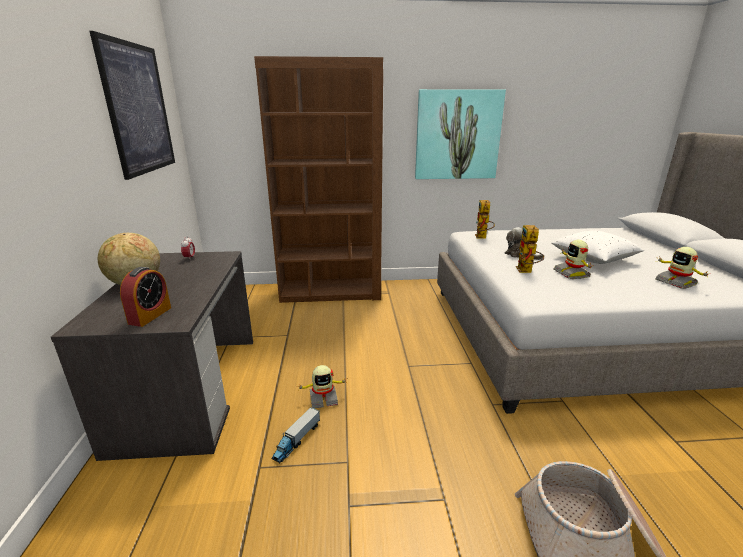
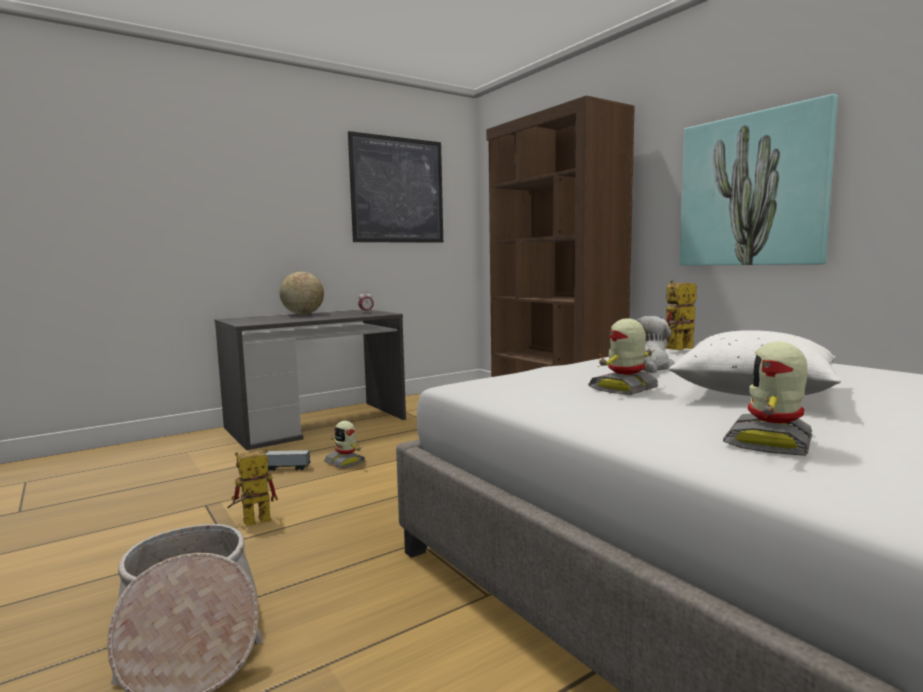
camera: 60 degrees right, 15 degrees down
(150, 315) = (254, 321): alarm clock -> none
(526, 271) = (574, 373): toy robot -> toy robot (250, 523)

